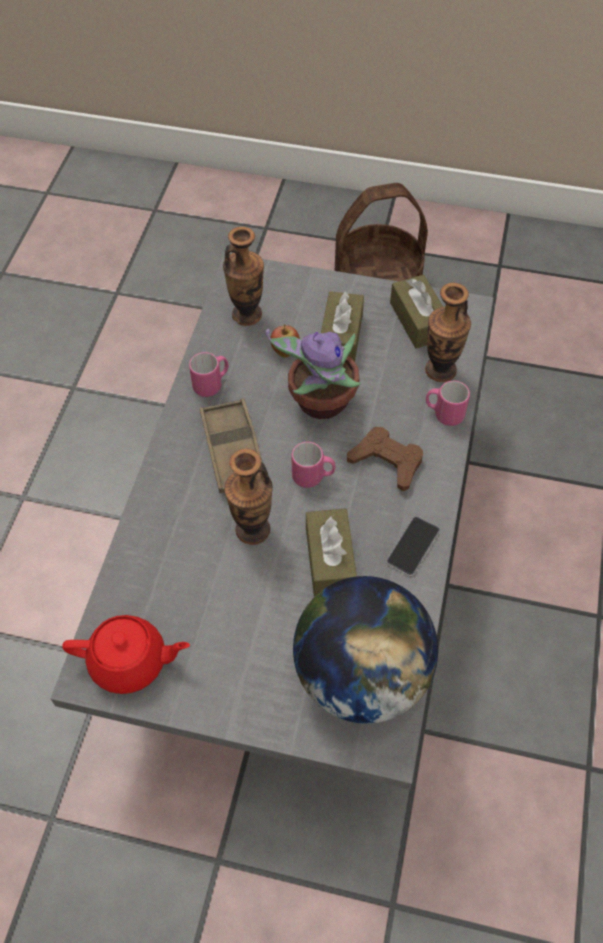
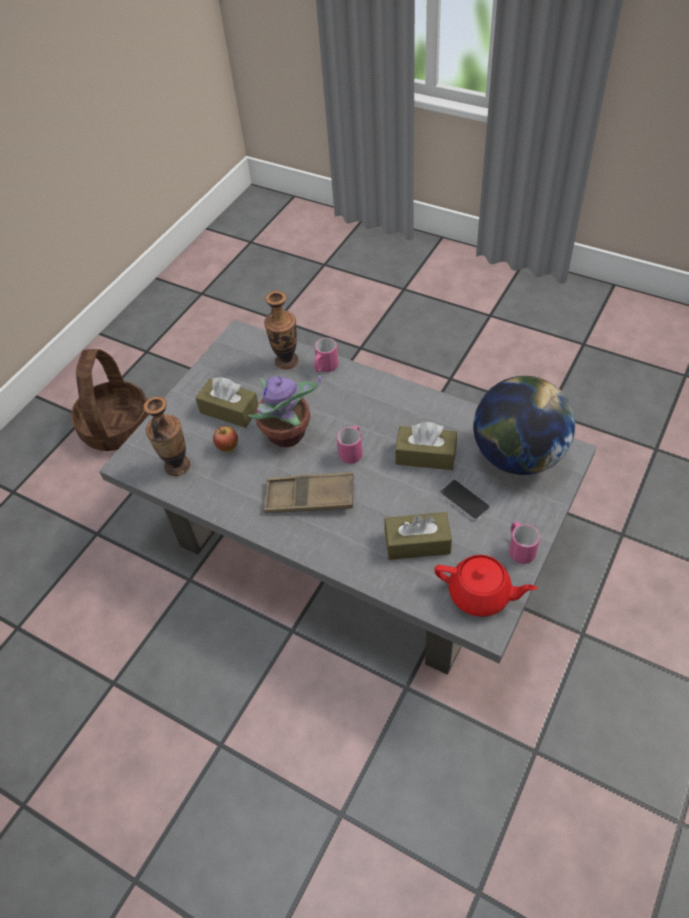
camera: 70 degrees left, 5 degrees down
(130, 662) = (480, 594): red teapot -> red teapot turned 90 degrees clockwise
(212, 384) = (239, 501): pink mug -> pink mug (519, 549)
(252, 529) = (387, 497): vase -> none
(387, 461) = (354, 407): brown game controller -> none
(413, 547) = (428, 408): phone -> phone (464, 500)
(418, 321) = (236, 363): brown tissue box -> brown tissue box (417, 543)

